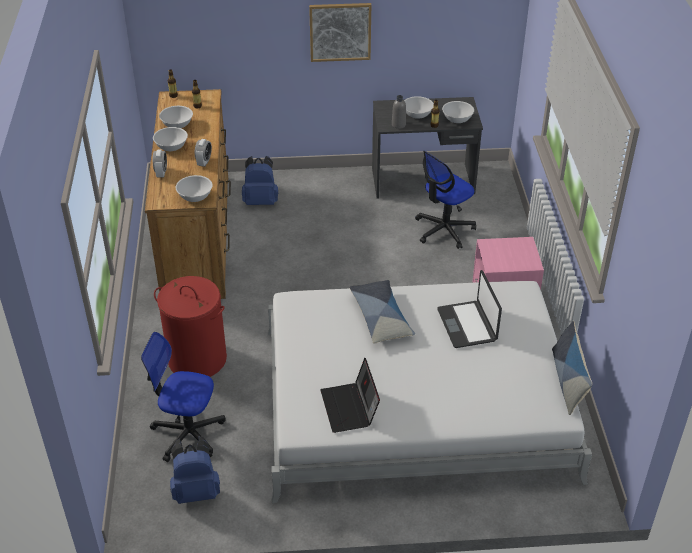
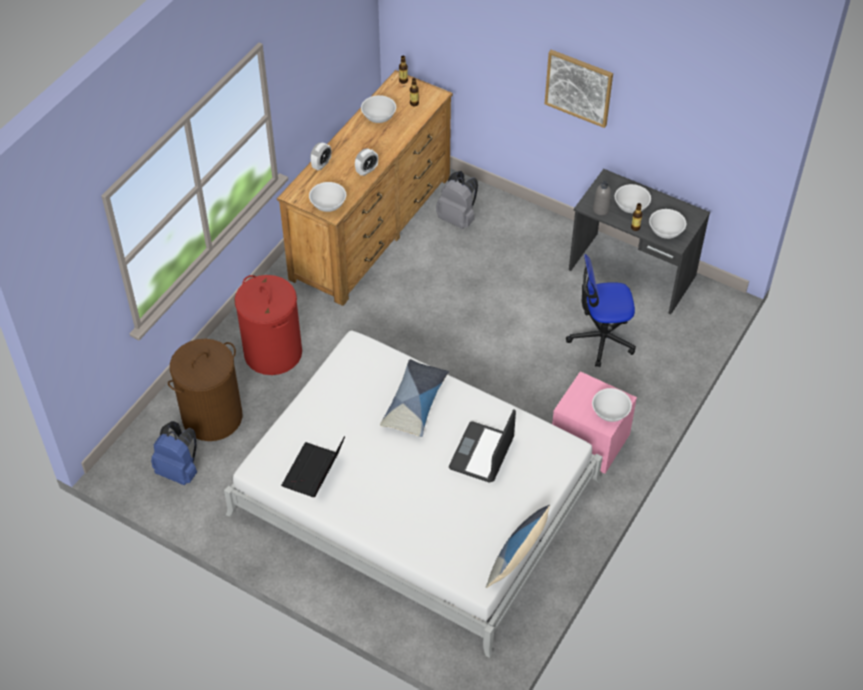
camera: 35 degrees right, 10 degrees up
(171, 147) = (353, 140): white bowl -> white bowl (610, 412)
(188, 433) = (212, 417): office chair -> brown laundry basket
(261, 201) = (458, 218): blue backpack -> grey backpack

